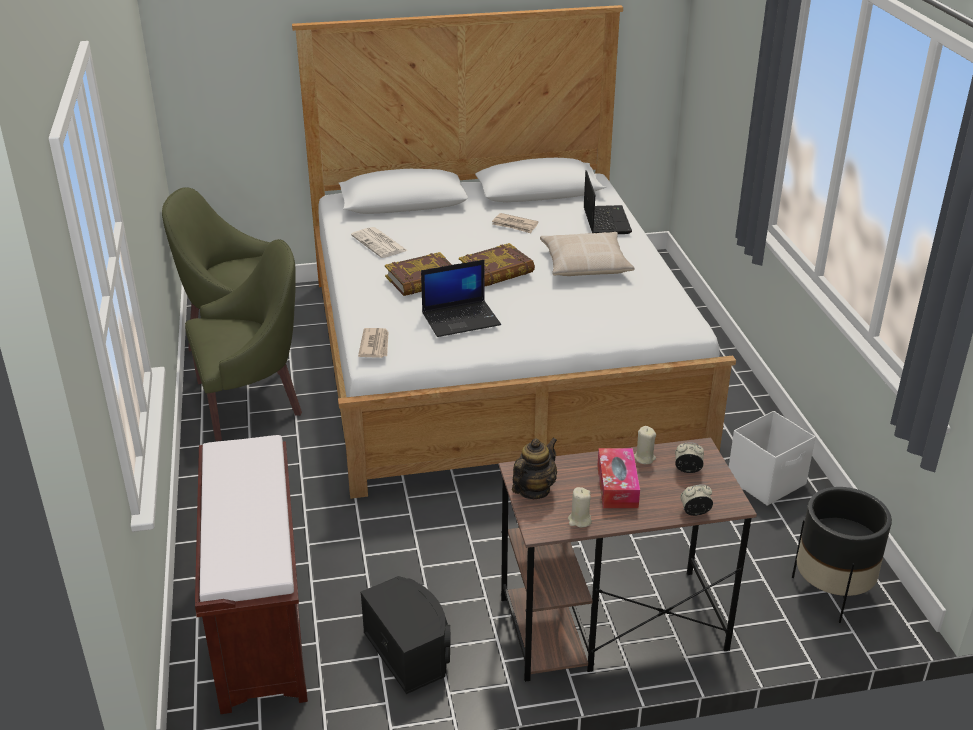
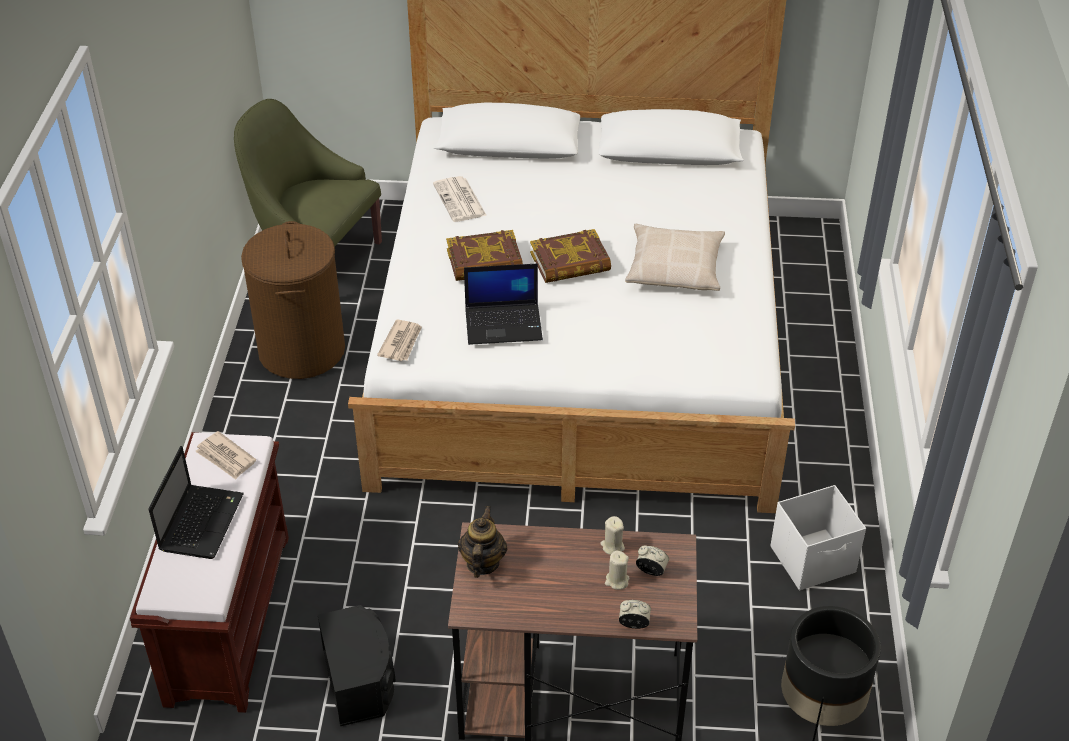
camera: 15 degrees right, 10 degrees up
(252, 401) = (302, 350): green armchair -> brown laundry basket
(515, 225) = (620, 197): newspaper -> newspaper (226, 458)
(533, 490) = (482, 563): teapot -> teapot turned 45 degrees counterclockwise
(579, 520) = (512, 609): beige candle -> beige candle (617, 581)
(605, 220) = (726, 207): laptop -> laptop (201, 521)
(617, 486) = (569, 576): tissue box -> none

